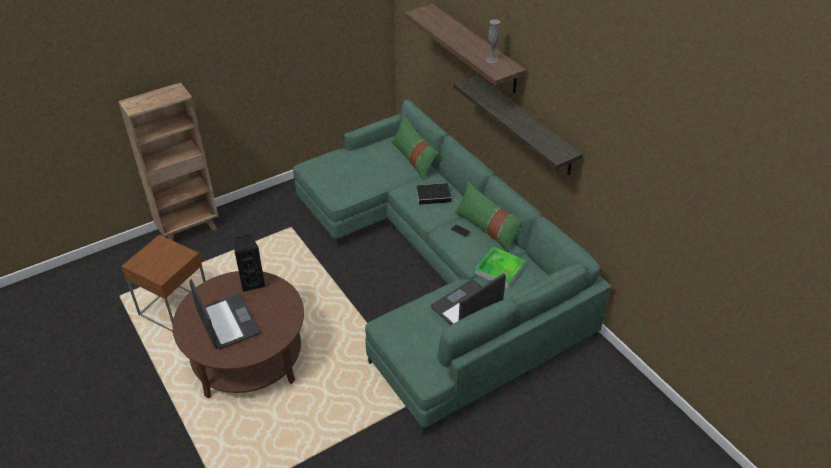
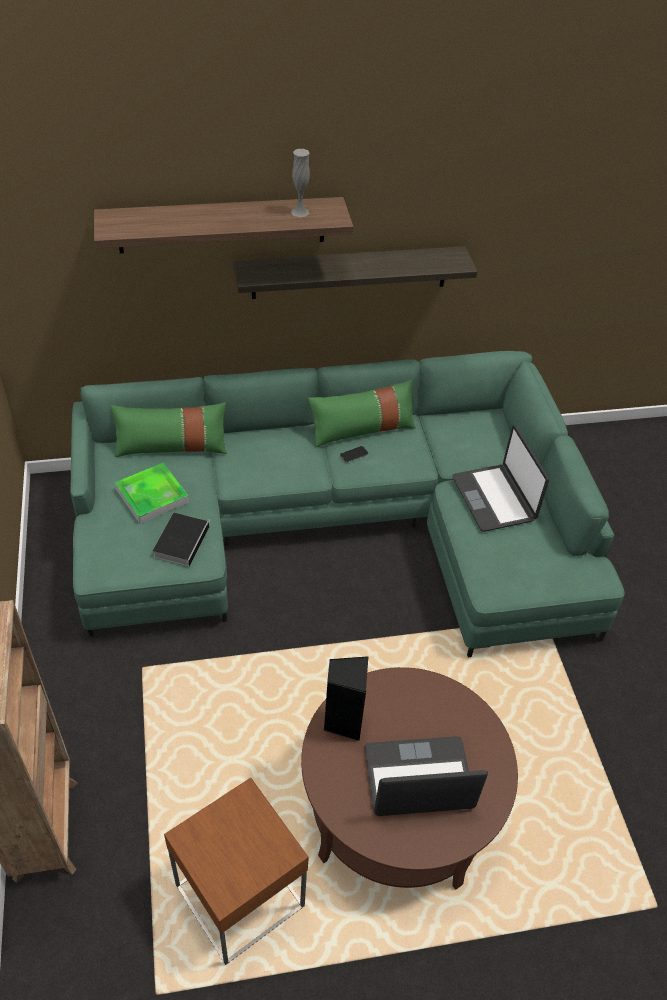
camera: 70 degrees left, 5 degrees up
(434, 195) = (268, 453): book -> book (182, 540)
(500, 269) = (442, 446): tray -> tray (152, 496)

